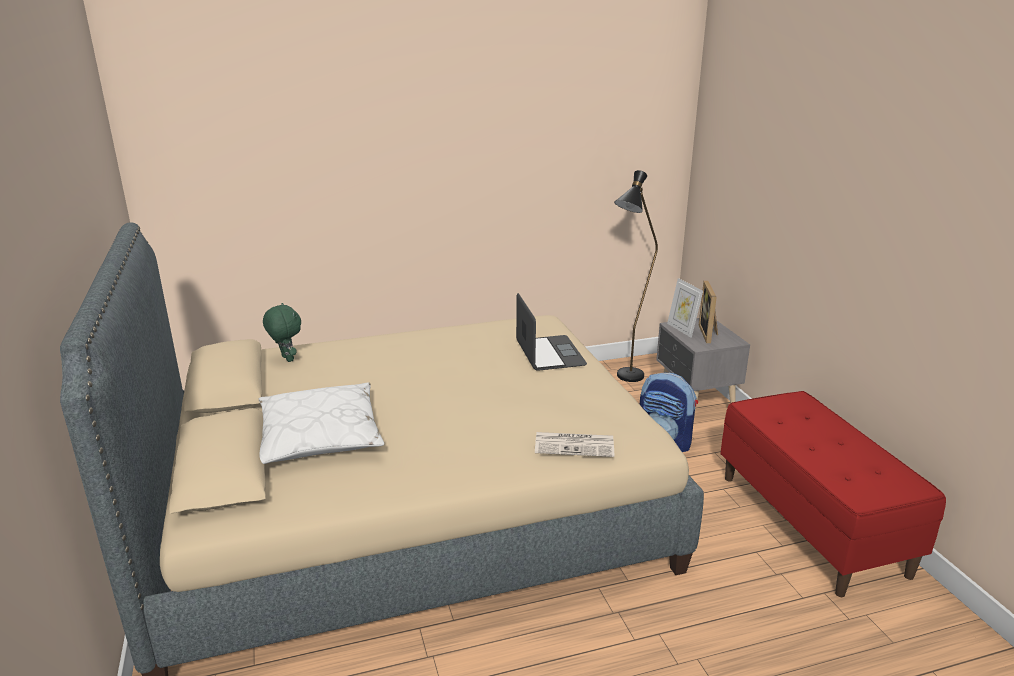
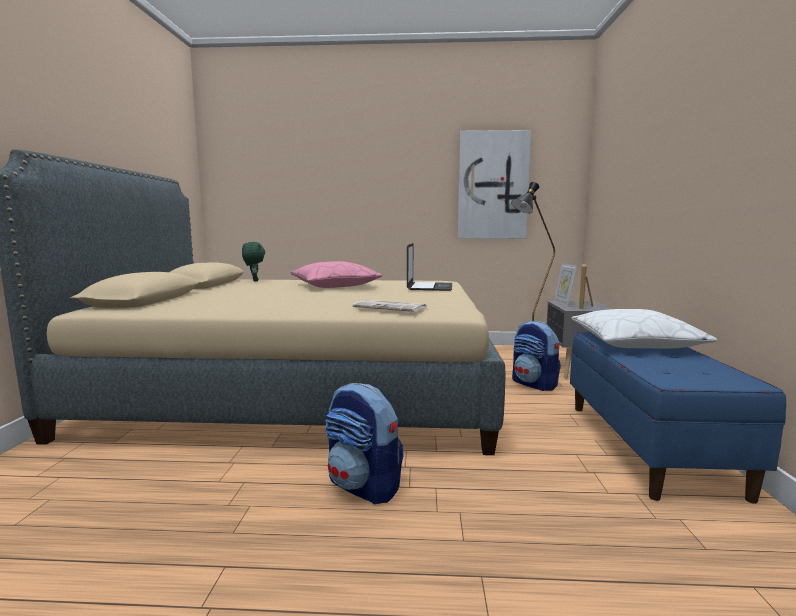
camera: 20 degrees right, 15 degrees down
(320, 436) = (222, 296): white pillow -> white pillow (634, 343)
(423, 365) = (334, 285): none -> pink pillow
(578, 162) = (493, 186): none -> picture
(593, 652) = (364, 486): none -> backpack
(811, 523) = (648, 446): red bench -> blue bench

